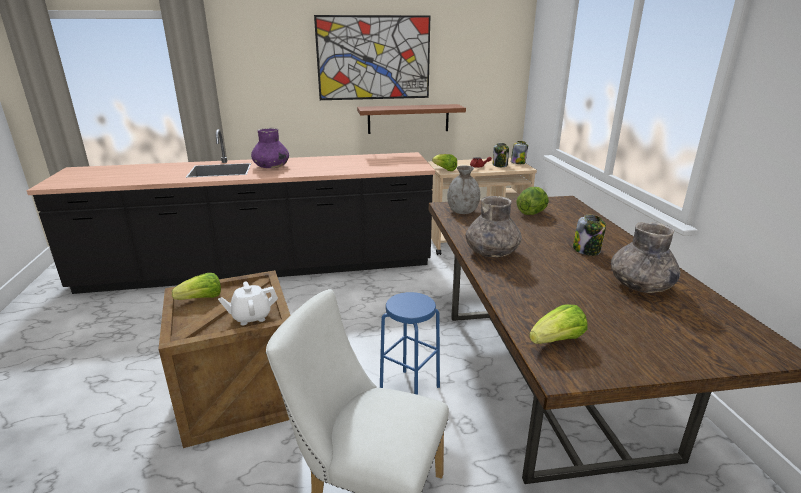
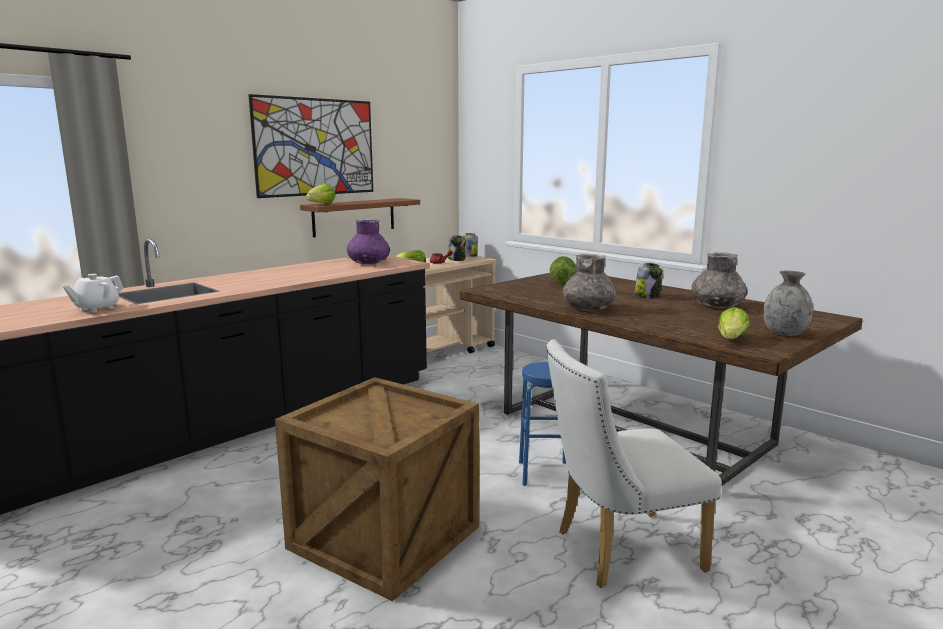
camera: 35 degrees left, 10 degrees down
(202, 299) = (335, 418): lettuce -> lettuce (321, 204)
(251, 317) = (423, 414): white teapot -> white teapot (96, 309)
(271, 167) = (234, 282): purple vase -> purple vase (368, 263)
(463, 211) = (506, 290): grey vase -> grey vase (785, 333)

